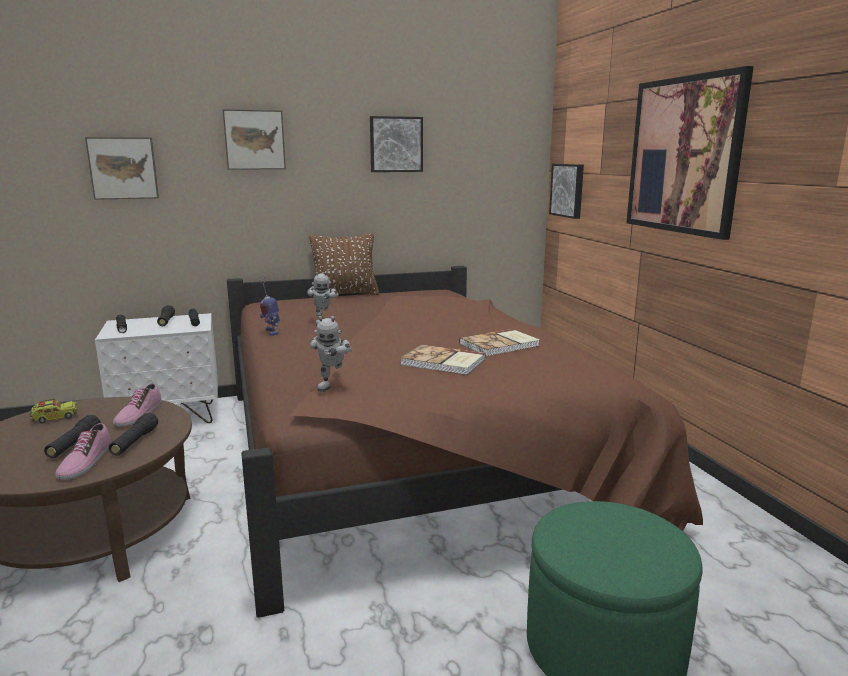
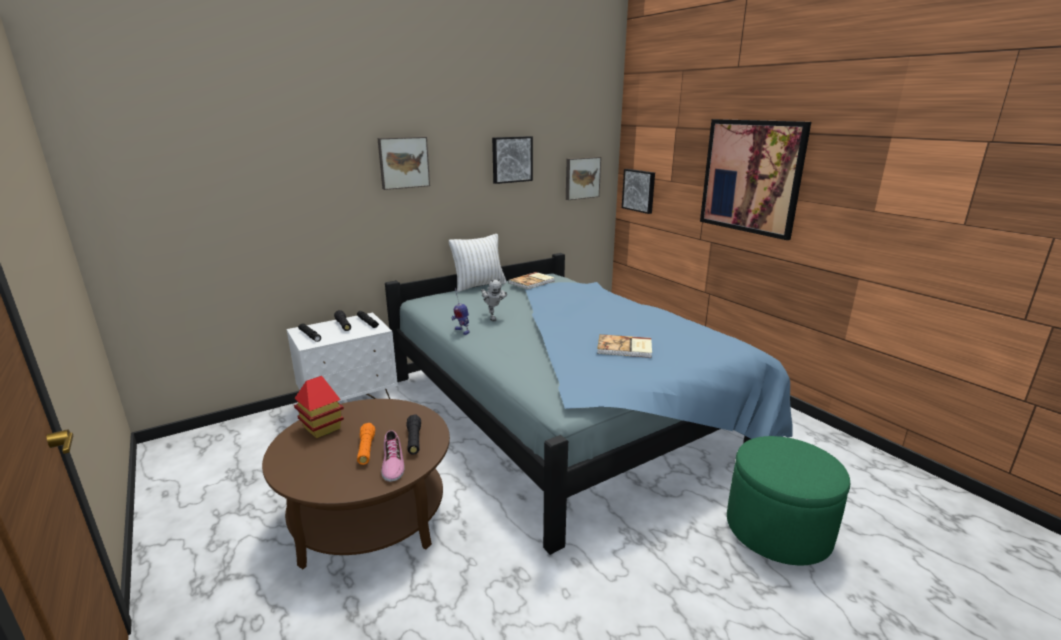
camera: 15 degrees left, 5 degrees up
(55, 418) = (322, 428): toy truck -> toy house
(74, 444) = (366, 450): black flashlight -> orange flashlight
(123, 168) = (295, 194): picture -> picture (581, 178)
(138, 414) = (390, 415): shoe -> none
(332, 385) = (569, 378): toy robot -> none
(345, 294) = (479, 286): brown pillow -> white pillow
(413, 455) = (570, 411): brown bed -> blue bed
(500, 345) = (648, 327): book -> book (532, 282)

